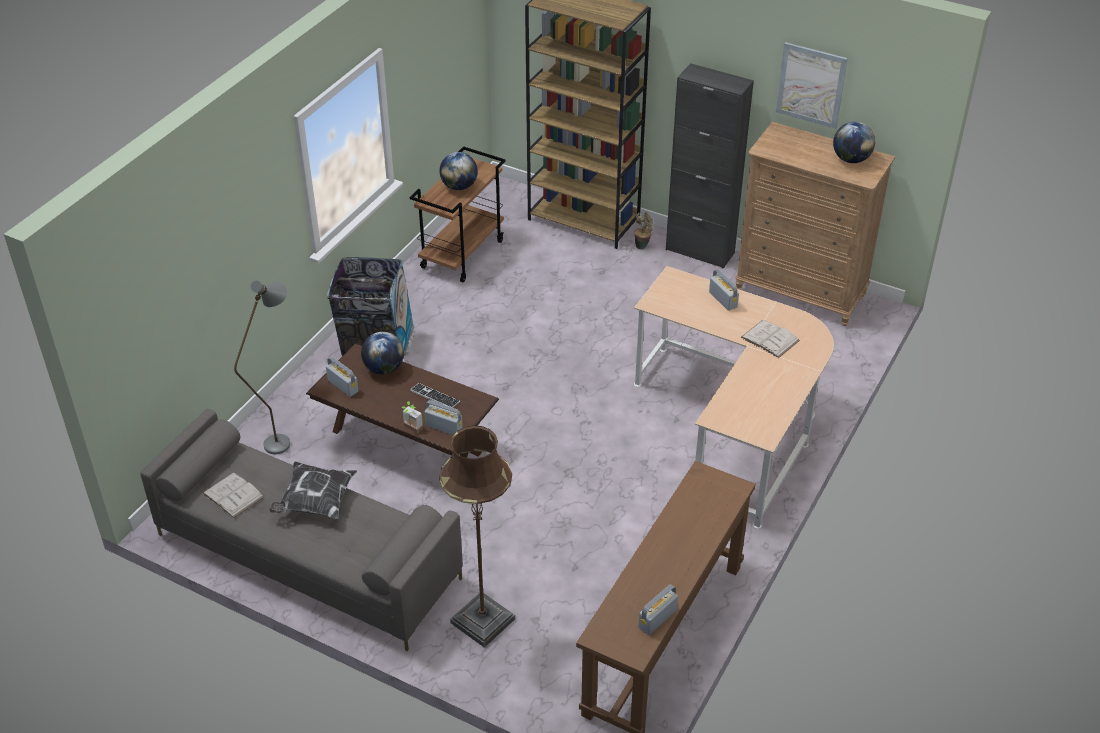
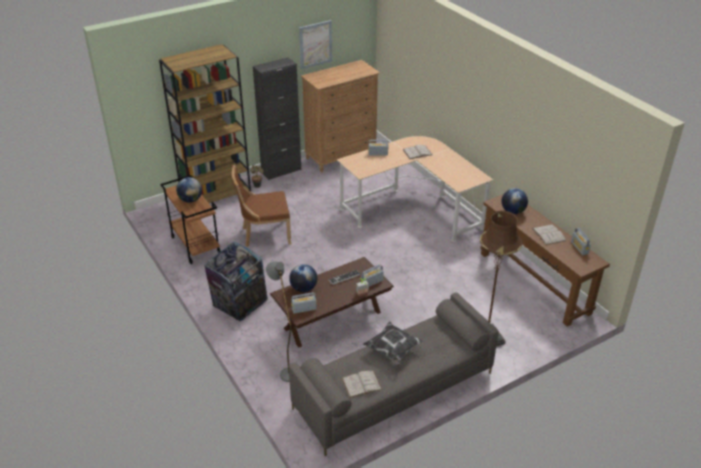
camera: 60 degrees left, 5 degrees down
(535, 302) = (264, 235): none -> brown chair
(665, 568) = (549, 234): none -> white book
(851, 159) = (352, 69): globe -> globe (513, 211)

